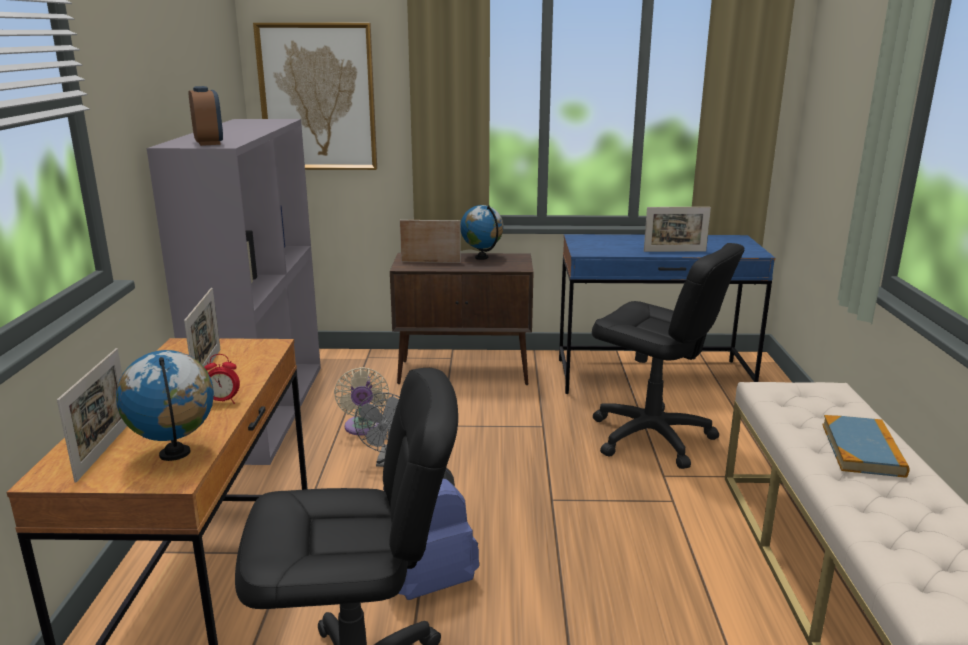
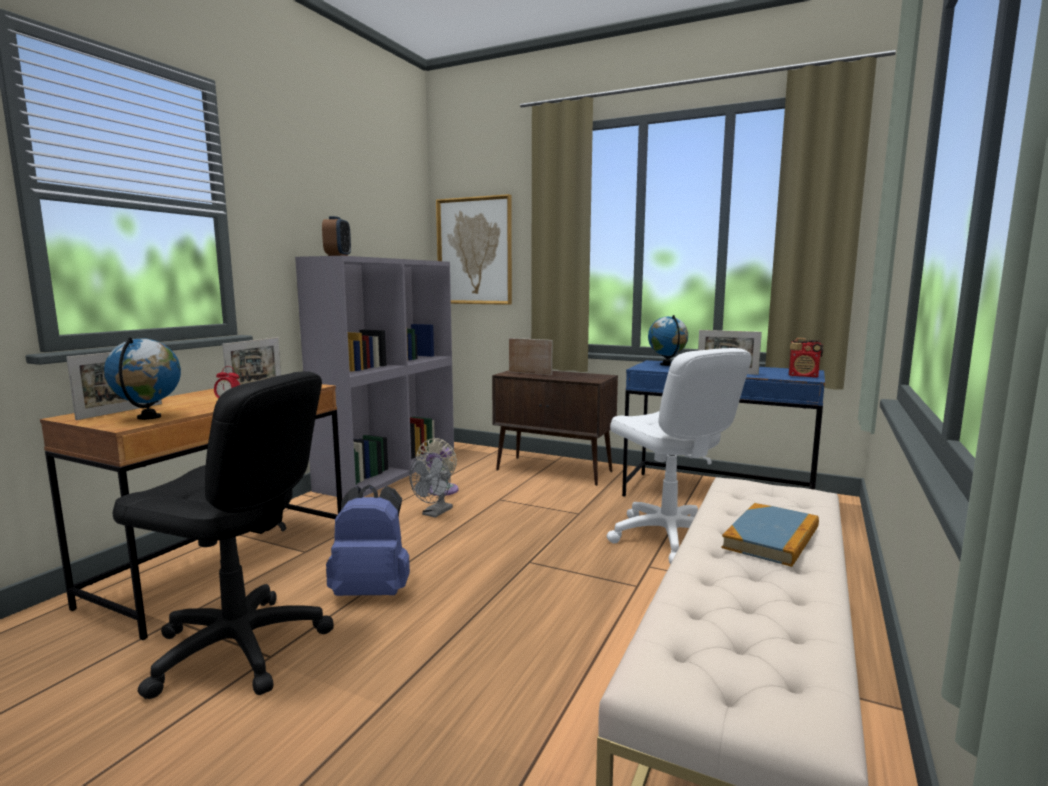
camera: 25 degrees right, 10 degrees down
(482, 257) = (573, 374): globe -> globe (666, 364)
(651, 437) = (668, 537): black office chair -> white office chair
(746, 249) = (803, 376): none -> radio

